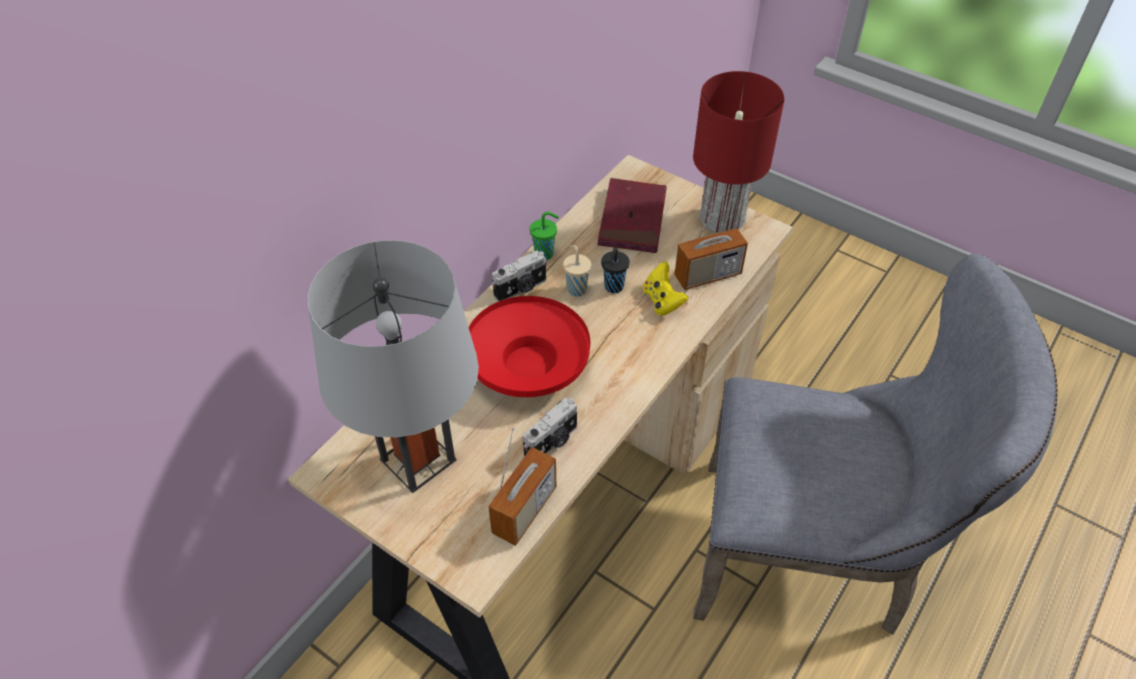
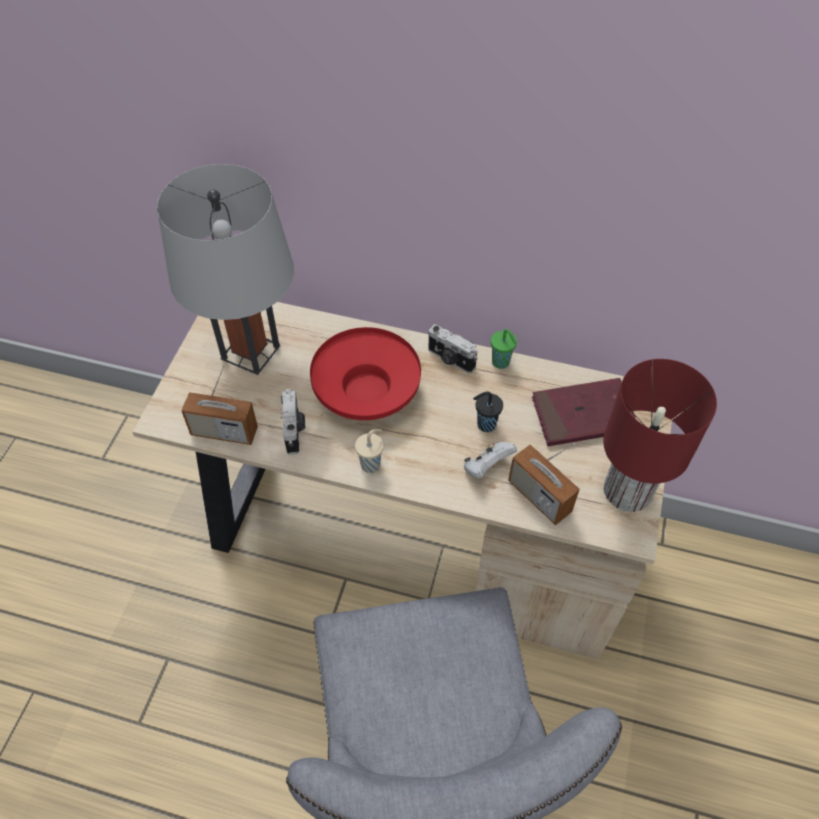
camera: 70 degrees right, 5 degrees up
(552, 442) = (294, 430): camera -> camera turned 120 degrees counterclockwise
(576, 289) = (470, 397): beige cup -> beige cup (371, 464)
(662, 301) = (486, 467): yellow game controller -> white game controller

